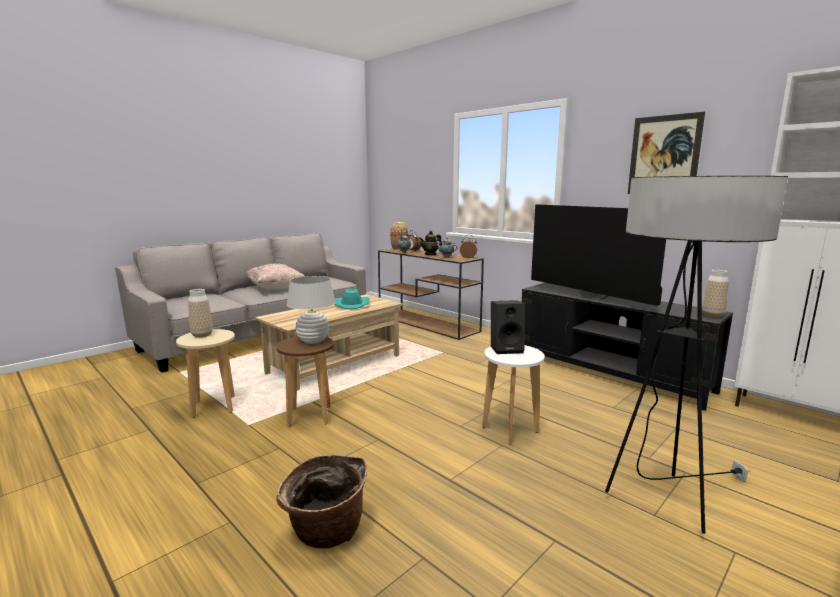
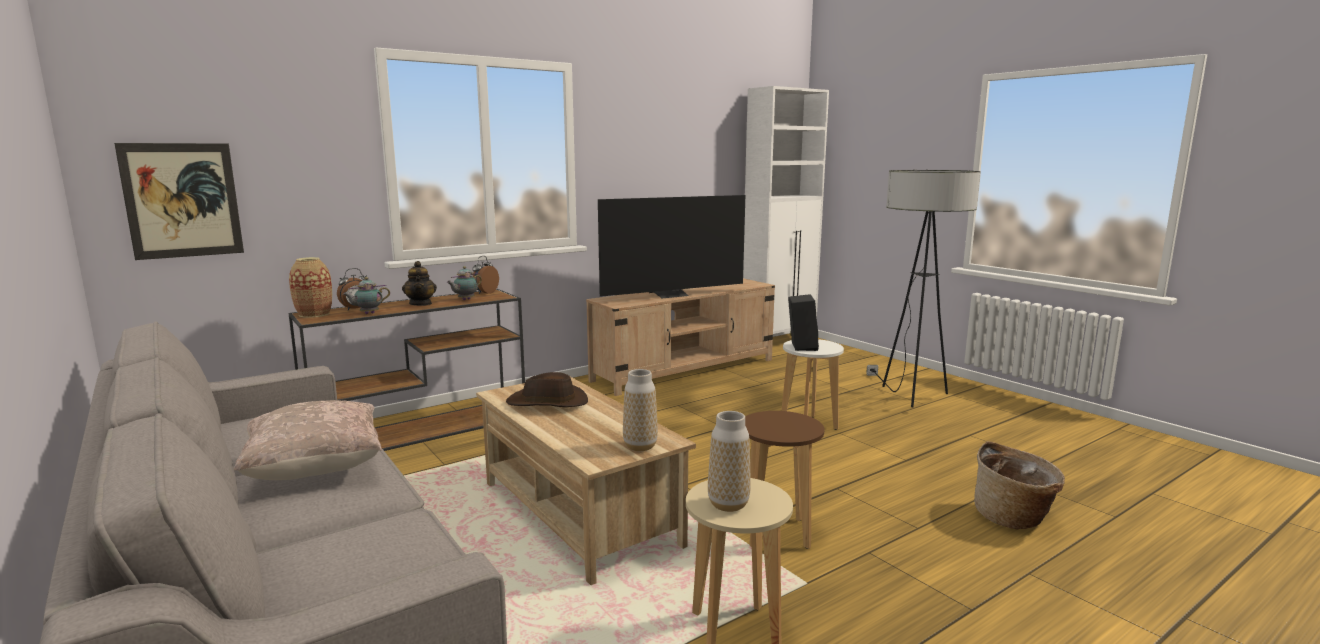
camera: 80 degrees left, 0 degrees up
(313, 341) = (771, 420): white table lamp -> none
(351, 304) = (548, 402): turquoise hat -> brown hat
(609, 373) = (685, 370): black tv stand -> beige tv stand
(664, 155) = (670, 141): picture -> picture (182, 200)
(712, 315) = (751, 282): vase -> vase (640, 446)

